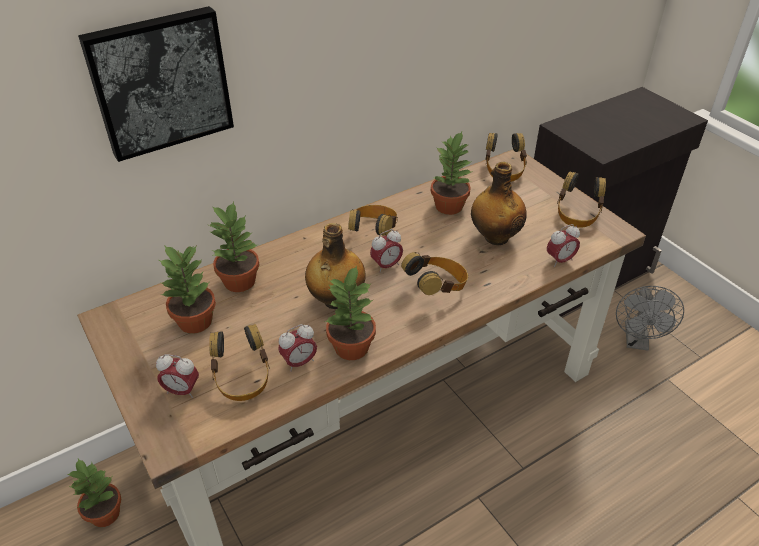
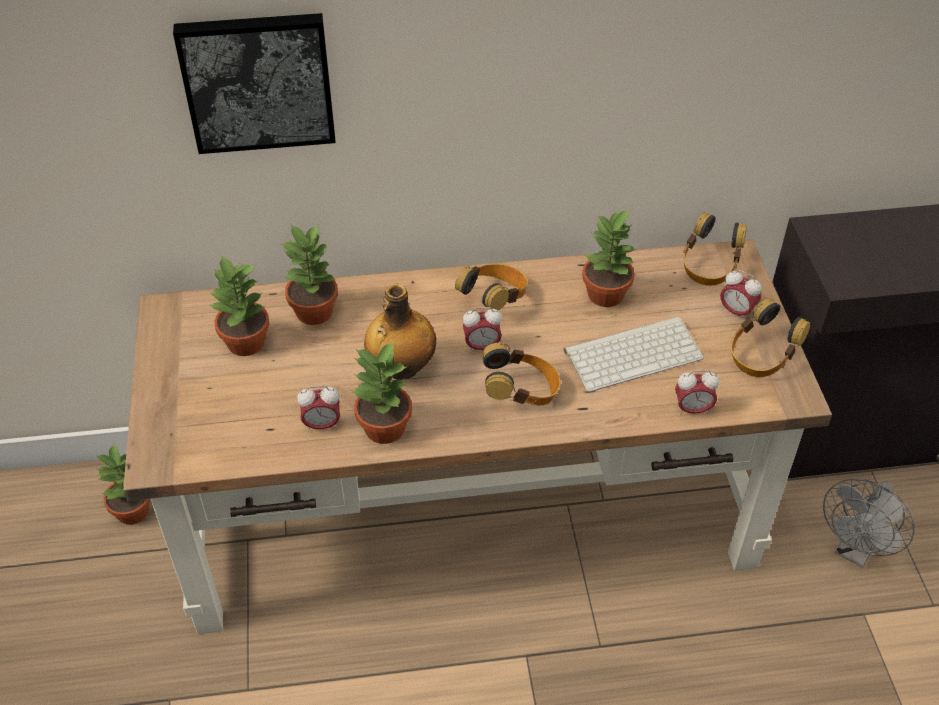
camera: 25 degrees right, 5 degrees up
(182, 391) = (194, 413): alarm clock -> alarm clock (736, 312)
(242, 378) = (257, 421): headphones -> none
(495, 237) = (634, 353): bottle -> keyboard

